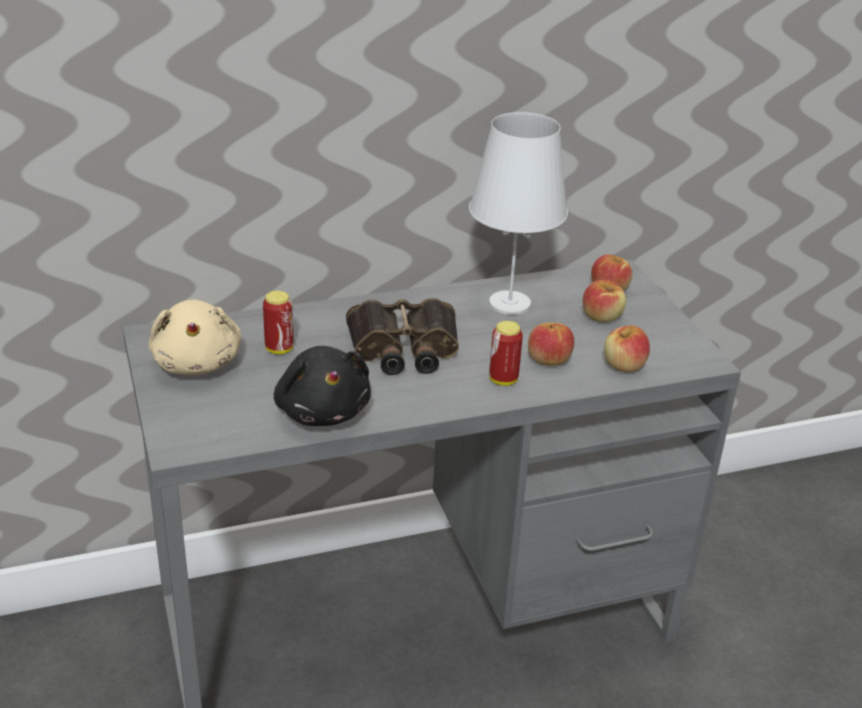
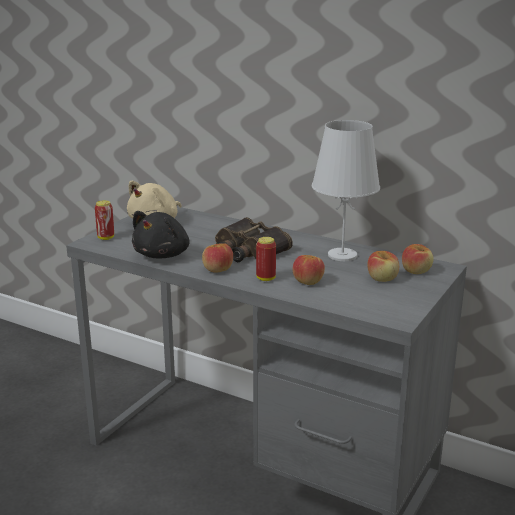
camera: 50 degrees right, 10 degrees down
(279, 349) = (196, 230): can -> can (106, 238)
(624, 366) = (343, 300): apple -> apple (217, 269)

